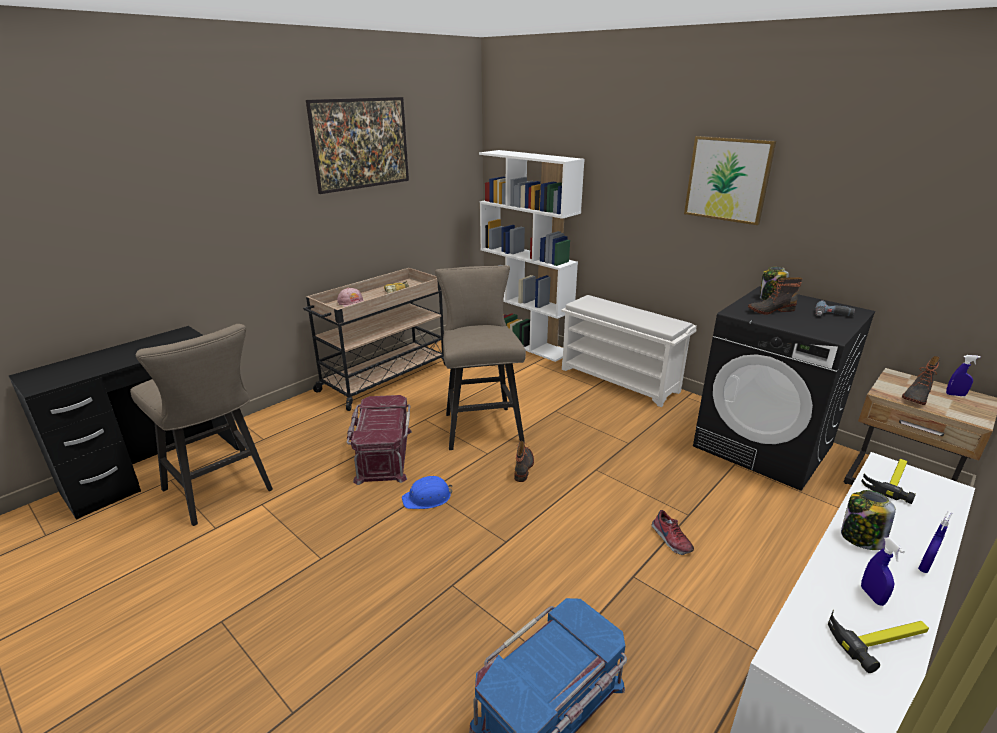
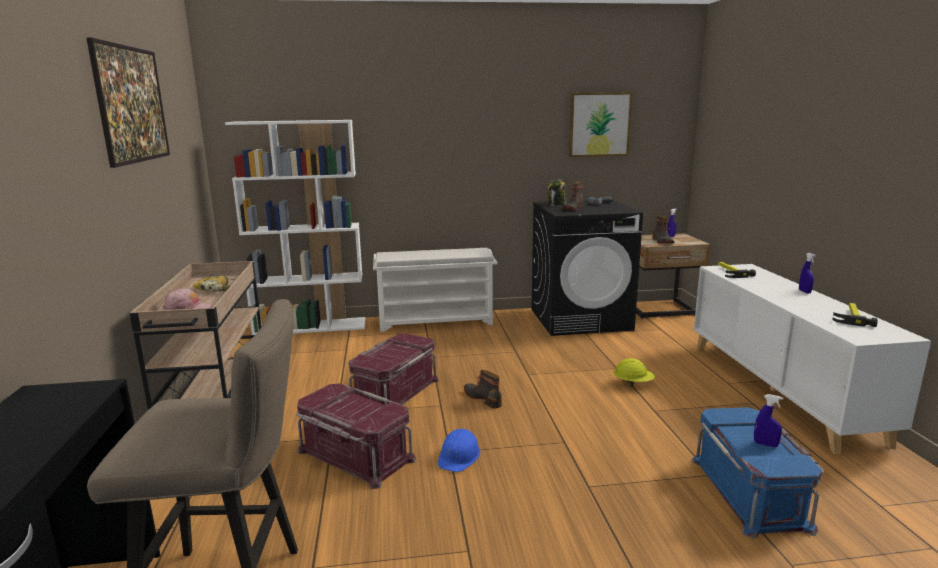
camera: 50 degrees left, 10 degrees down
(480, 424) = (394, 392): beige stool -> red storage box
(670, 540) = (633, 384): shoe -> yellow hard hat
(728, 179) = (492, 123): picture -> picture (599, 124)
(861, 538) = (773, 293): jar -> none
(872, 596) = (820, 307): blue spray bottle -> blue spray bottle (765, 444)

